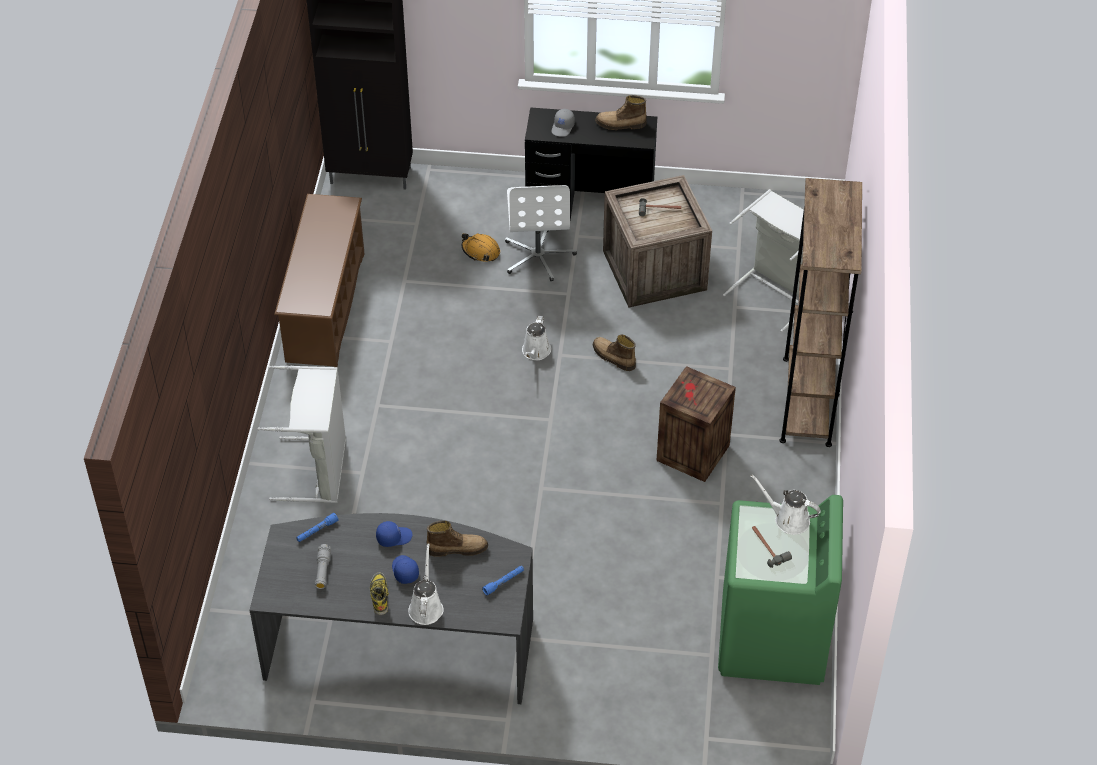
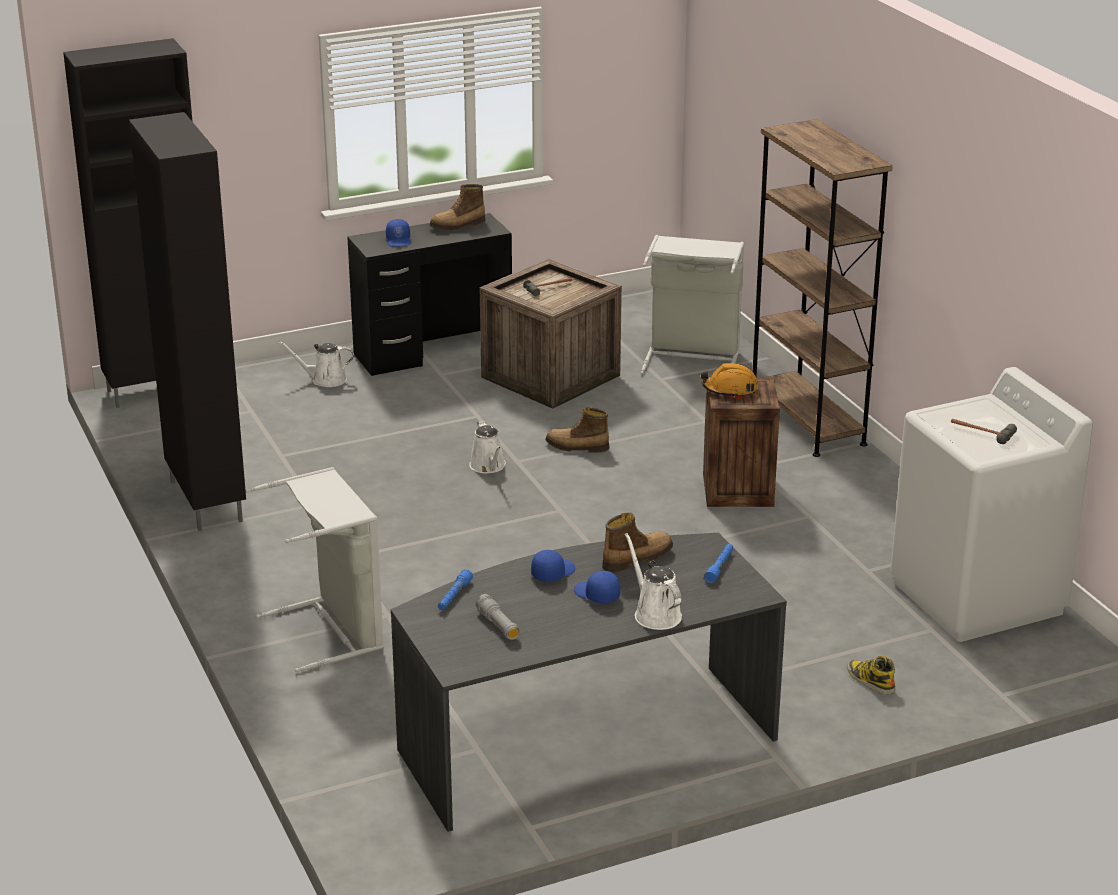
camera: 30 degrees left, 20 degrees down
(325, 307) = (206, 500): brown shoe rack -> black cabinet
(379, 595) = (589, 623): boot -> boot (870, 680)
(481, 251) = (347, 411): orange hard hat -> orange hard hat (730, 389)
(538, 256) = (415, 398): white office chair -> none
(563, 127) = (399, 240): grey cap -> blue cap
(772, 640) = (977, 598): green washing machine -> white washing machine
(788, 519) = (975, 408): white watering can -> white watering can (325, 380)

